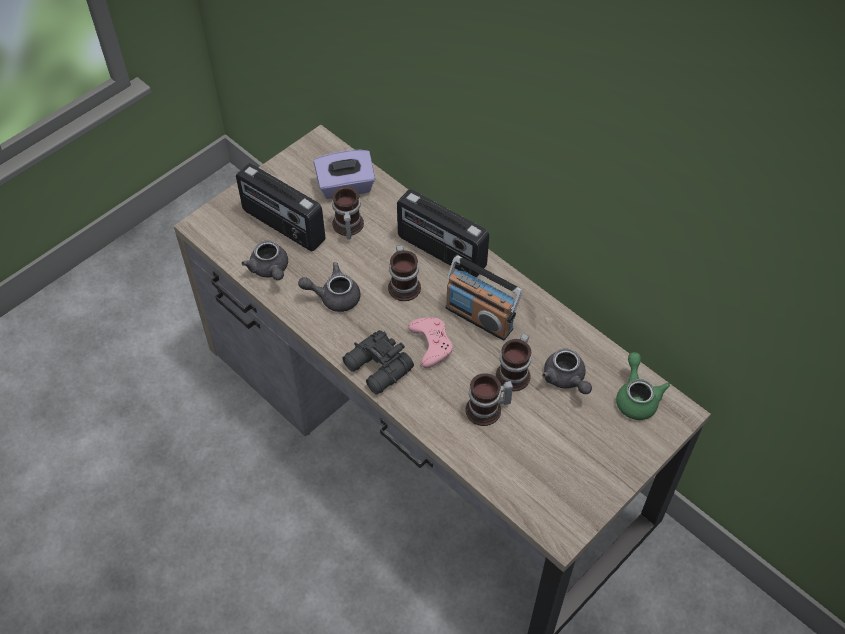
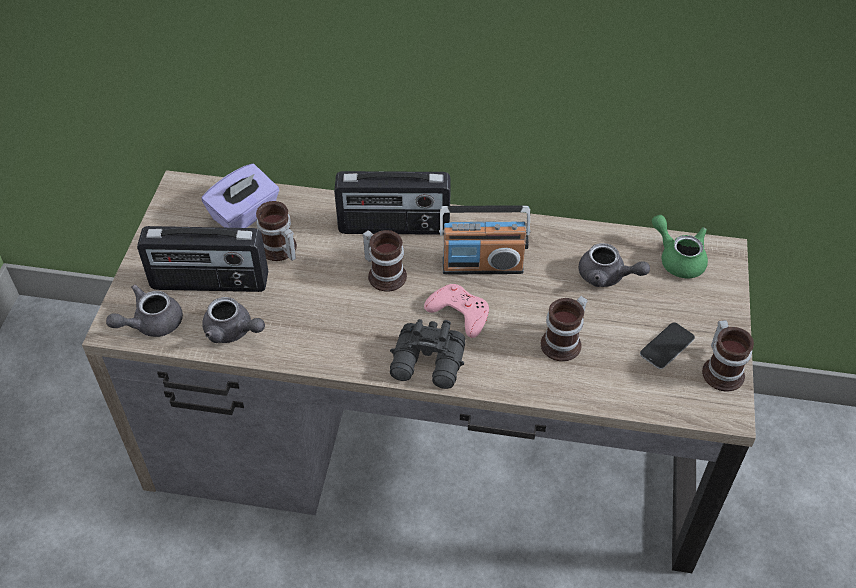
camera: 35 degrees left, 5 degrees down
(334, 297) = (324, 322): grey teapot -> grey teapot (151, 323)
(516, 374) = (560, 296): mug -> mug (723, 370)
(562, 459) = (667, 346): none -> phone

